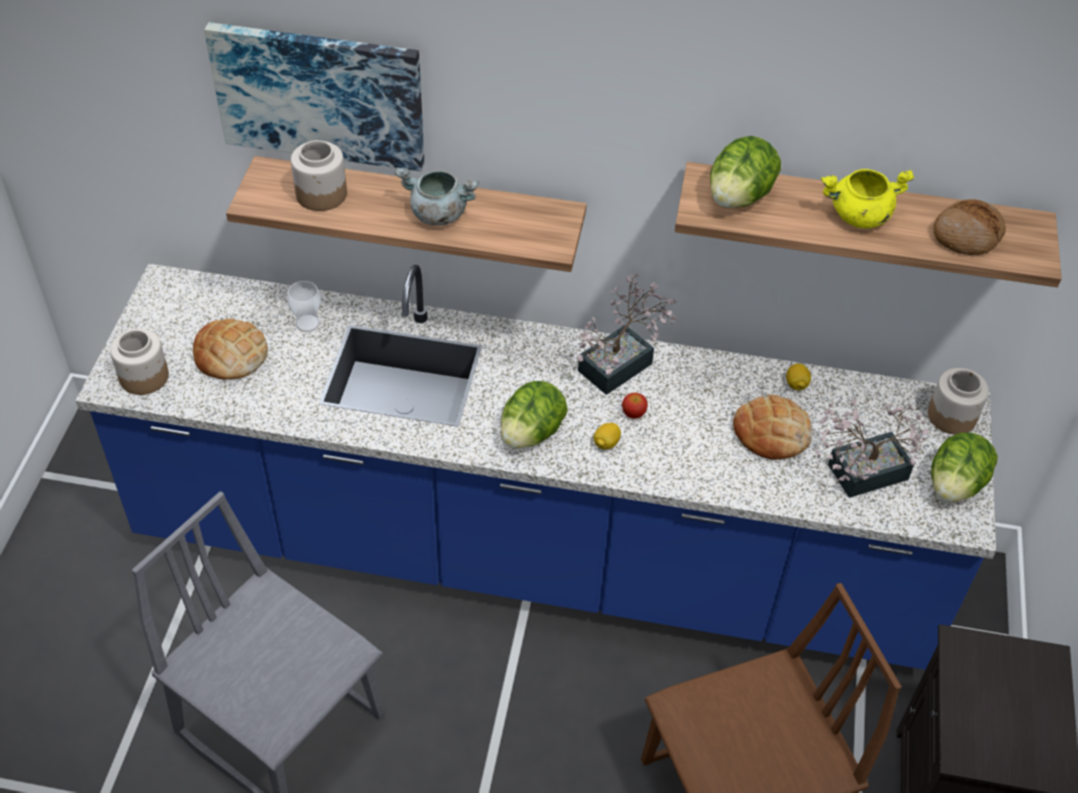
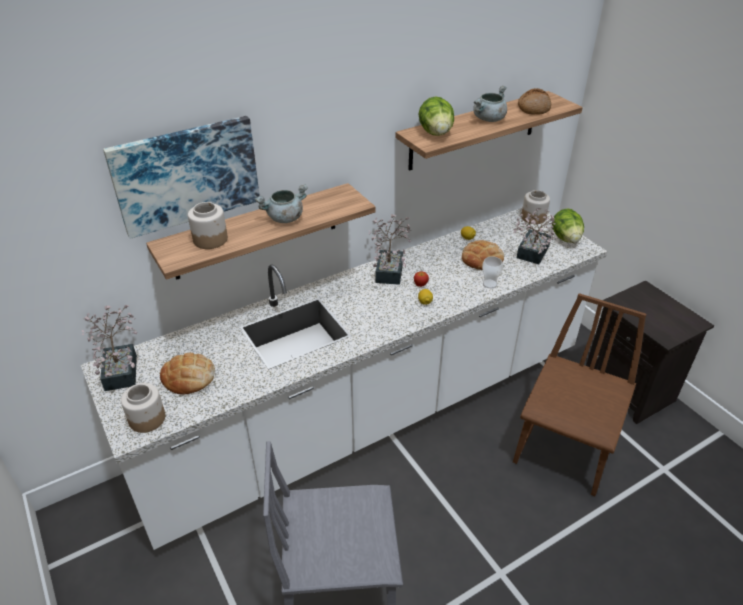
camera: 40 degrees left, 10 degrees down
(180, 296) = (122, 368): none -> potted plant
(307, 323) = (216, 338): cup -> cup (489, 284)
(531, 433) = (388, 318): lettuce -> none
(532, 553) = (371, 413): blue counter -> white counter
(858, 216) = (489, 119): yellow cooking pot -> grey cooking pot

